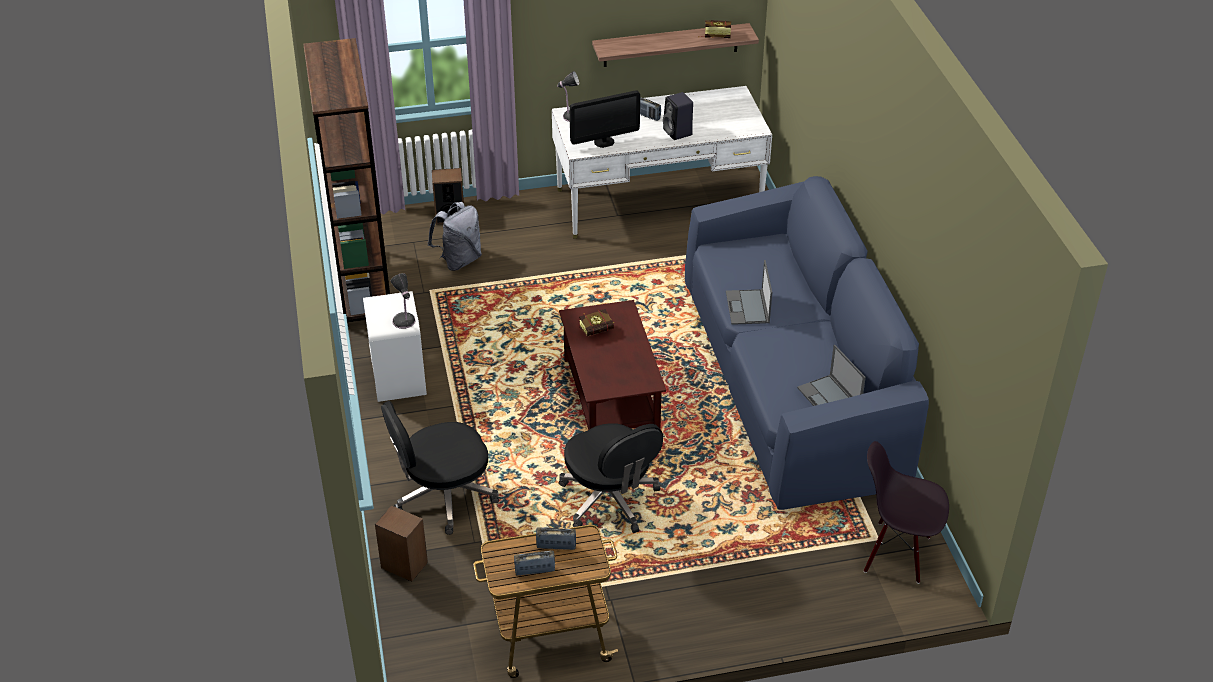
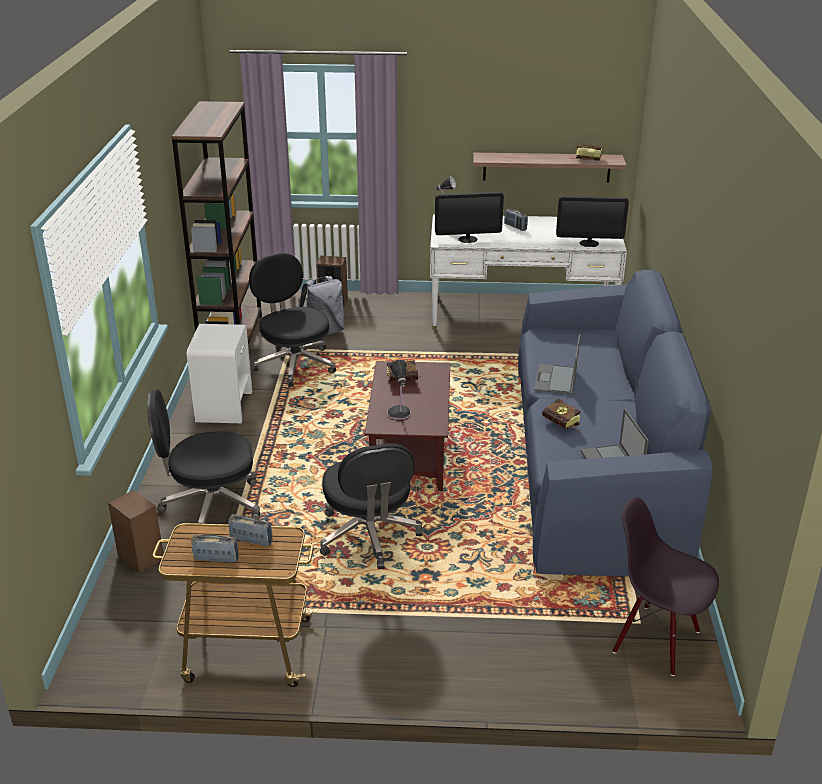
camera: 15 degrees right, 10 degrees down
(404, 322) = (224, 344): table lamp -> table lamp (399, 414)
(447, 309) = (294, 364): none -> black office chair
(678, 133) = (538, 240): black speaker -> none
(731, 129) = (589, 243): none -> monitor
(772, 362) = (563, 426): none -> book

